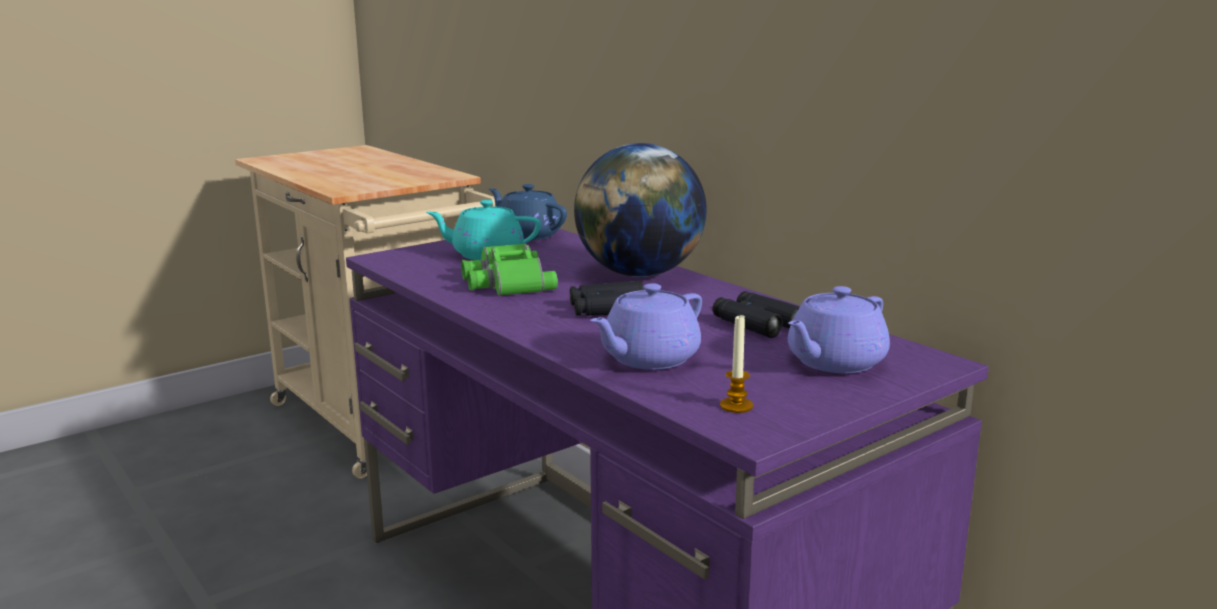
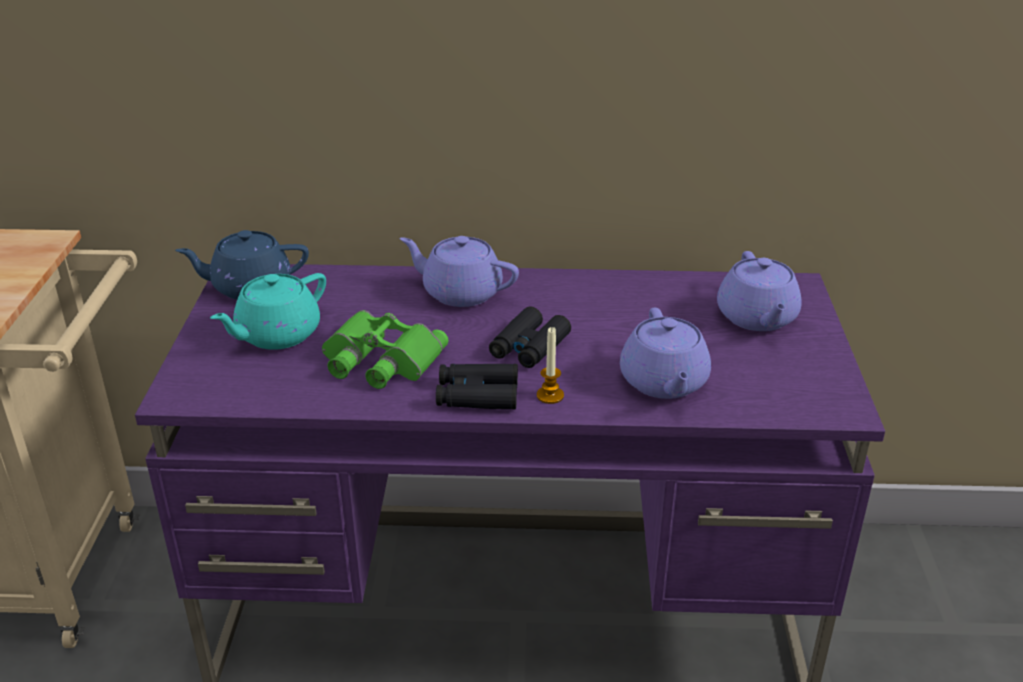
camera: 50 degrees left, 15 degrees up
(639, 274) = (460, 292): globe -> purple teapot
(736, 406) = (792, 392): candle -> candle (550, 395)
(757, 324) = (647, 305): black binoculars -> black binoculars (477, 395)

